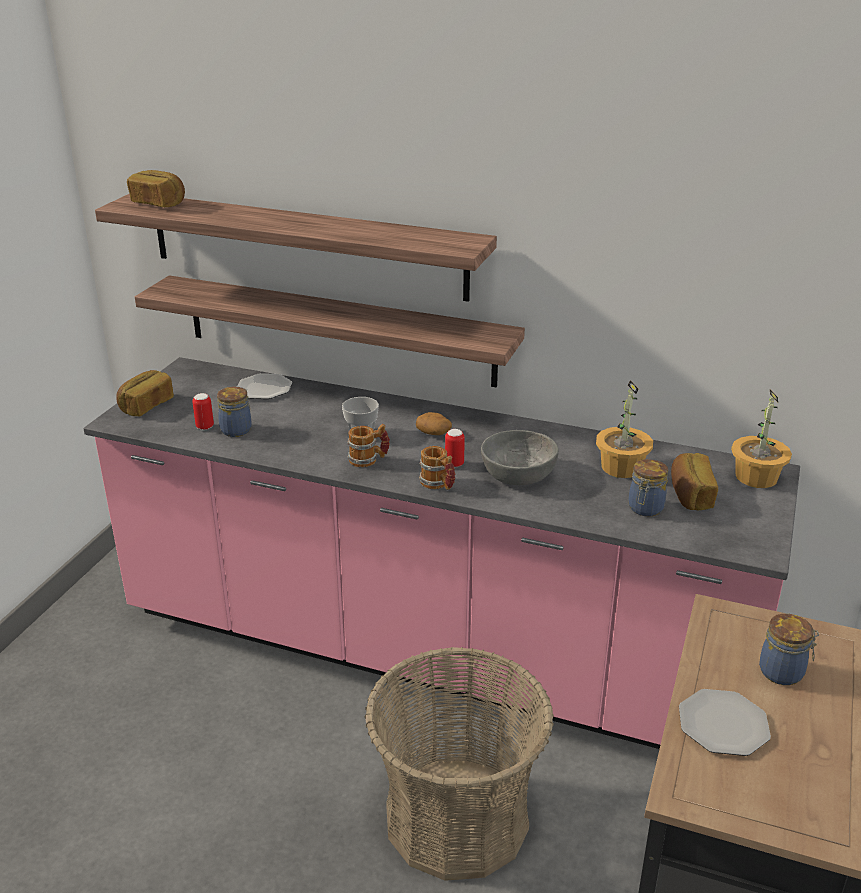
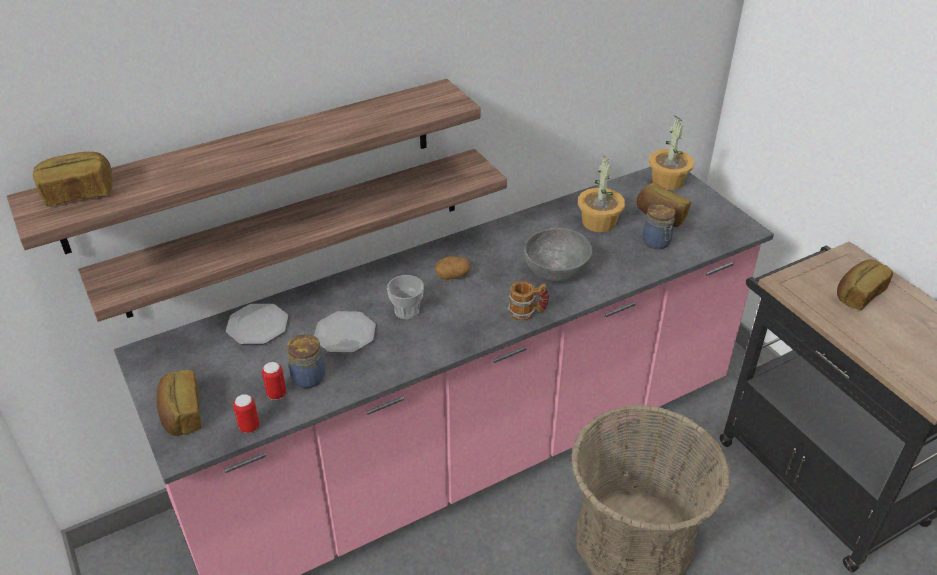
camera: 50 degrees left, 10 degrees up
(369, 459) = (451, 327): mug -> none
(454, 464) = (509, 289): can -> can (249, 427)
(722, 725) = (886, 345): plate -> plate (344, 334)
(783, 672) = (858, 294): jar -> bread

